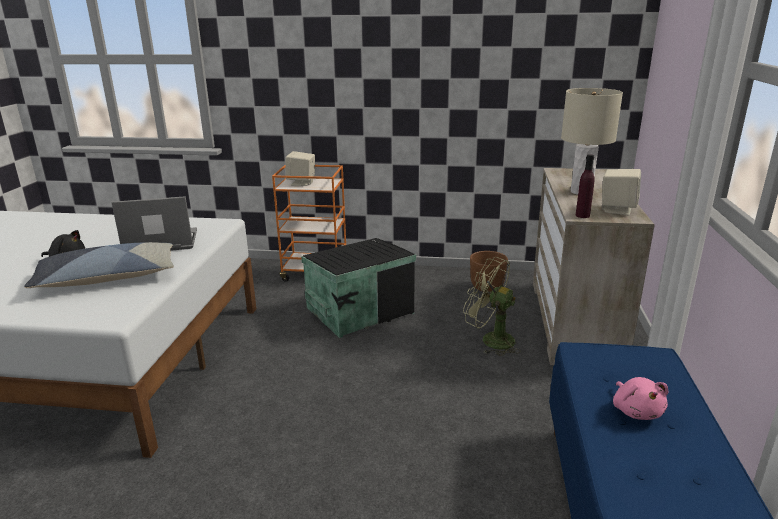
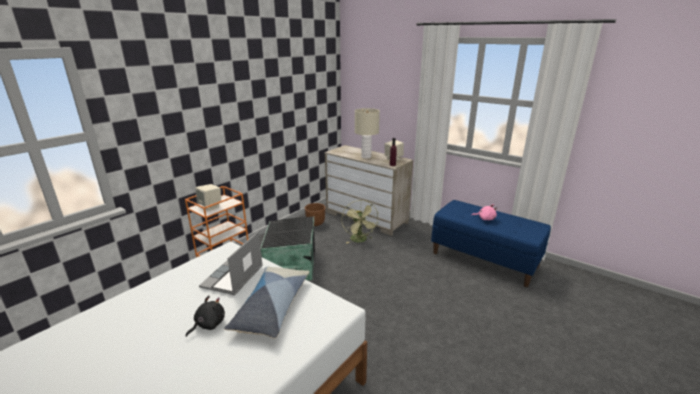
camera: 60 degrees left, 0 degrees up
(490, 340) = (360, 240): green fan -> green fan turned 75 degrees counterclockwise

